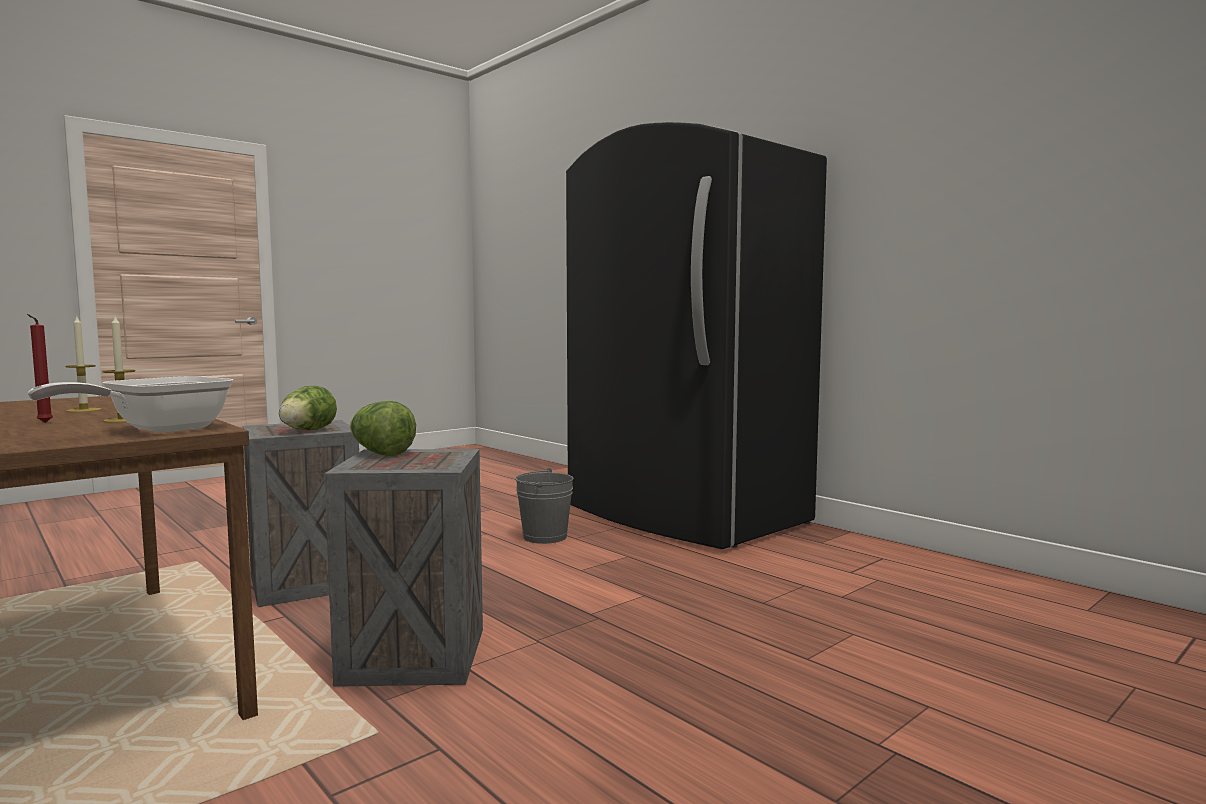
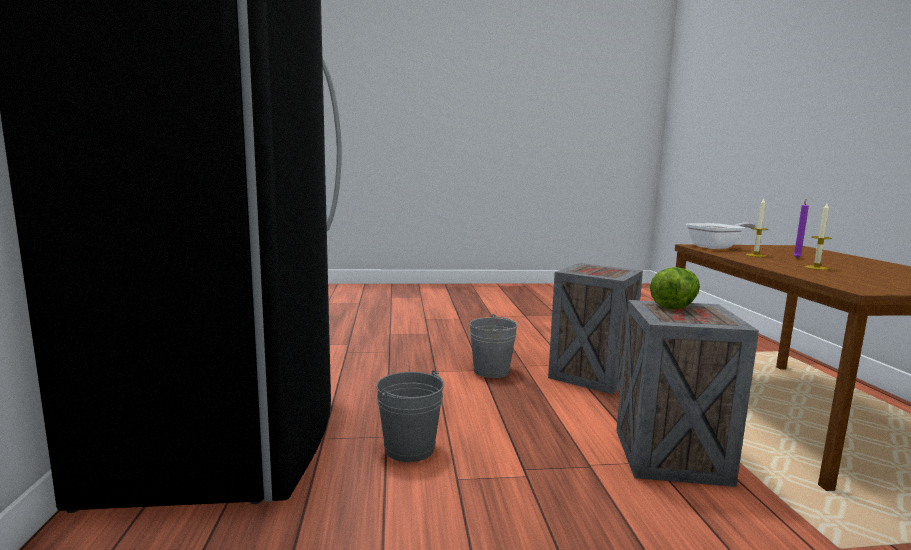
camera: 145 degrees left, 5 degrees up
(43, 423) = (797, 258): red candle -> purple candle
(380, 453) = (613, 276): lettuce -> none
(575, 616) = (491, 371): none -> grey bucket

